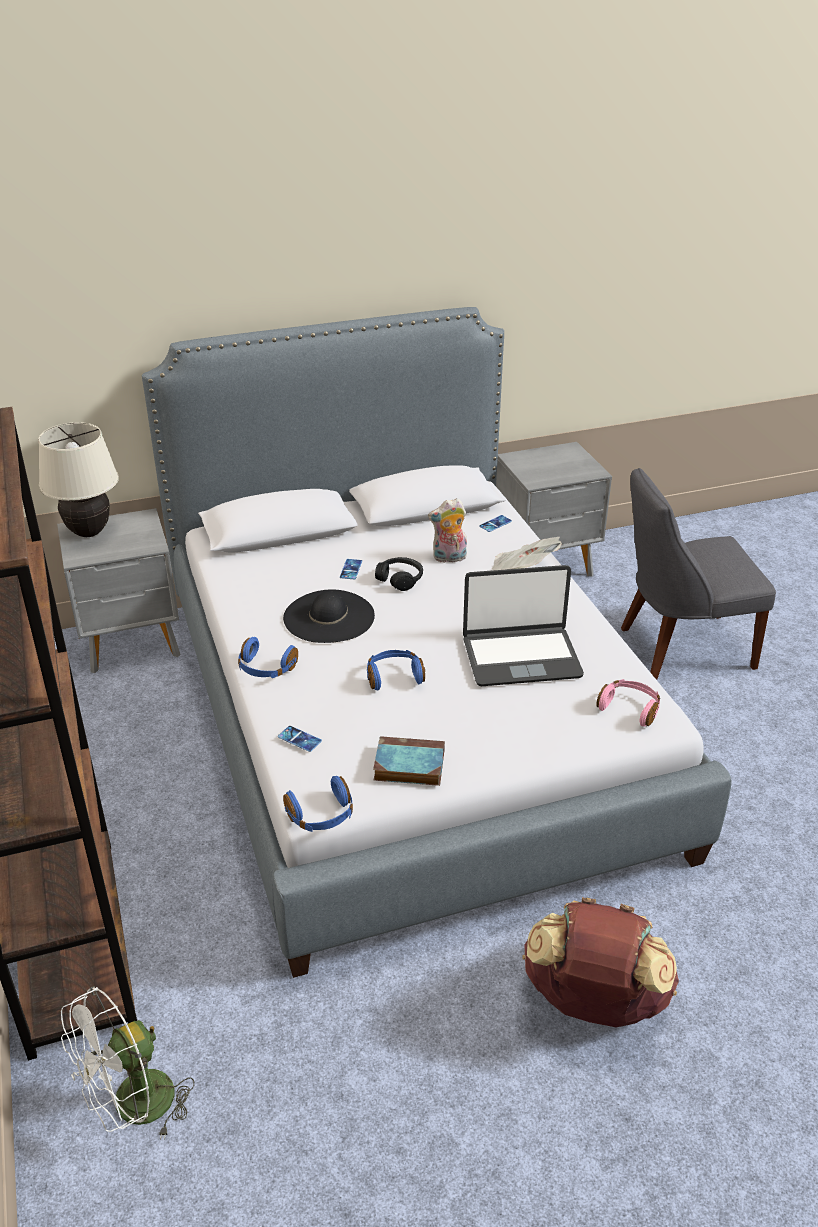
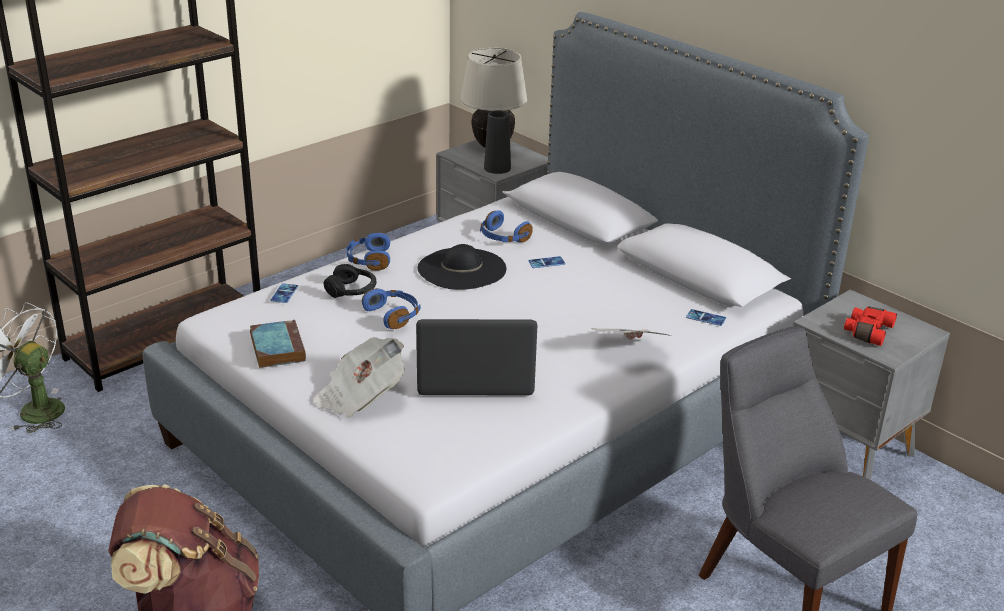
camera: 65 degrees right, 5 degrees down
(141, 542) = (497, 168): none -> black vase
(321, 816) = (200, 325): blue headphones -> blue headphones (503, 238)
(400, 579) = (552, 289): black headphones -> black headphones (352, 291)
(449, 558) = (613, 306): plush toy -> none
(521, 657) = (475, 376): laptop -> laptop turned 120 degrees clockwise
(523, 730) = (360, 397): none -> newspaper
(559, 468) = (866, 332): none -> red binoculars
(629, 708) = (434, 453): pink headphones -> none

